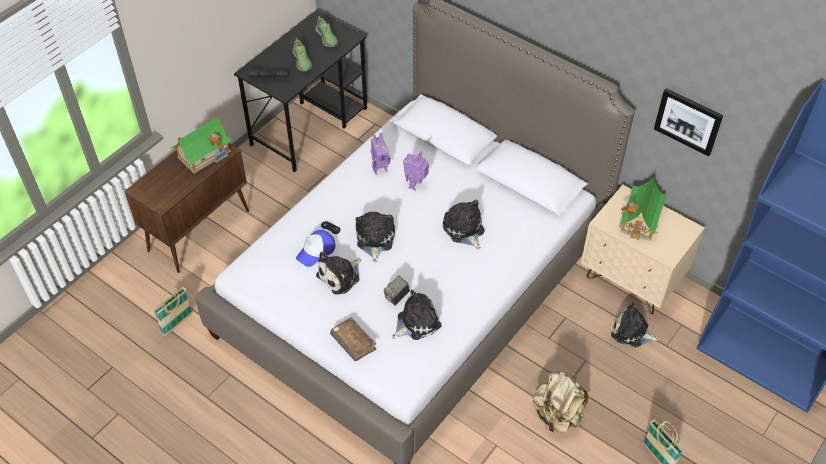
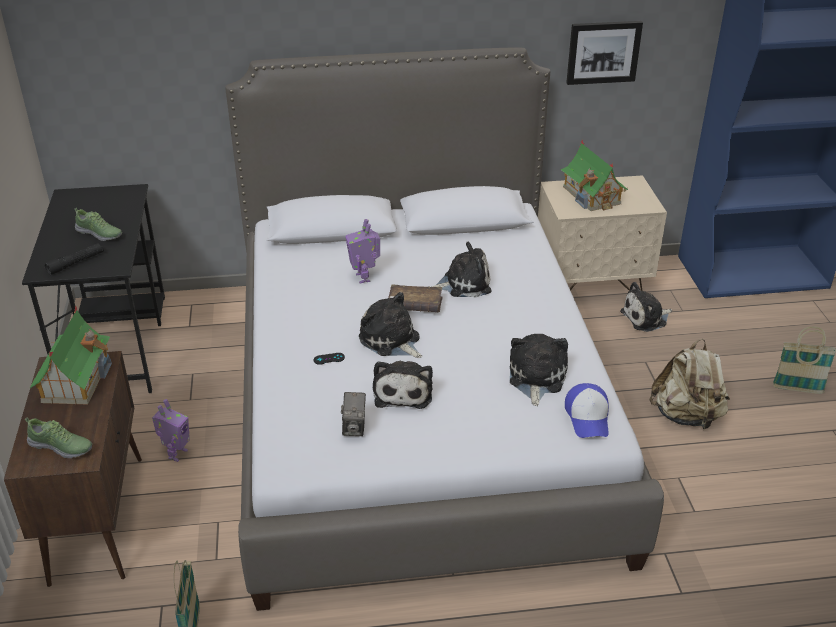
camera: 45 degrees left, 15 degrees down
(316, 251) = (345, 386): cap -> cap (588, 417)
(326, 38) = (103, 204): shoe -> shoe (61, 447)
(353, 343) = (505, 436): brown book -> brown book (415, 305)
(379, 169) = (308, 285): toy robot -> toy robot (176, 454)
(397, 297) = (486, 371): camera -> camera (354, 427)
(464, 230) = (463, 283): plush toy -> plush toy turned 150 degrees clockwise

